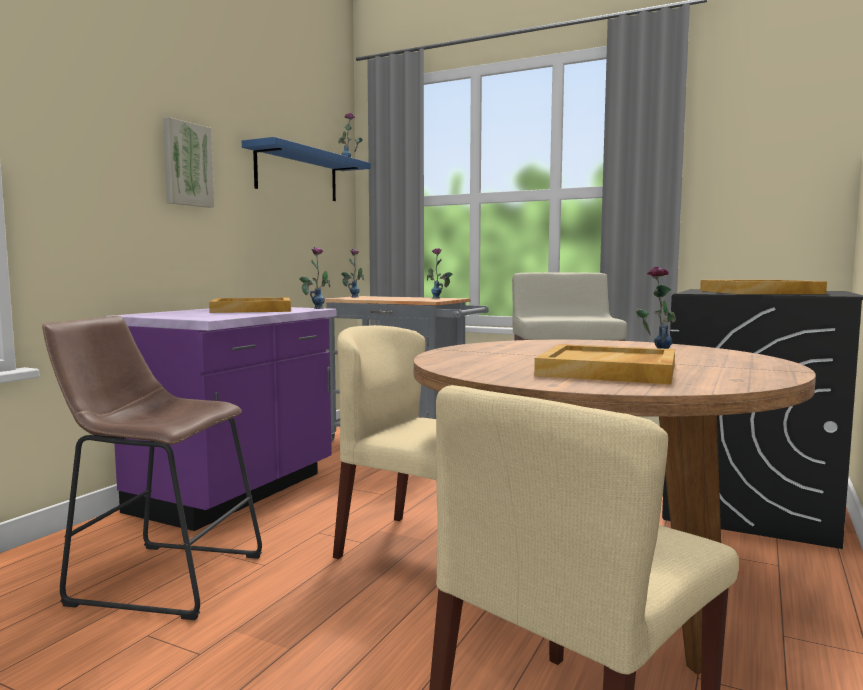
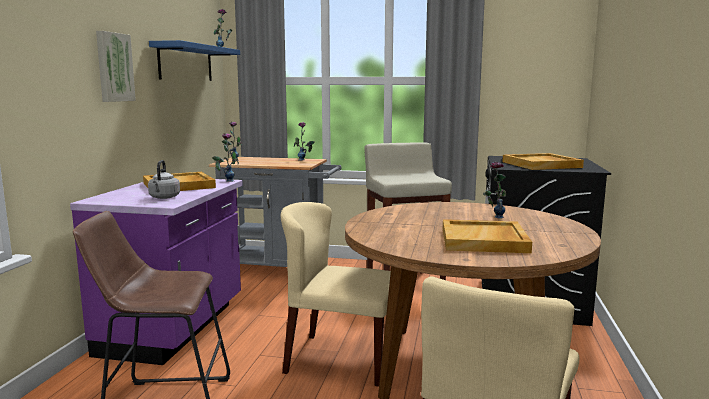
camera: 15 degrees left, 5 degrees up
(214, 315) = (164, 197): none -> grey kettle

